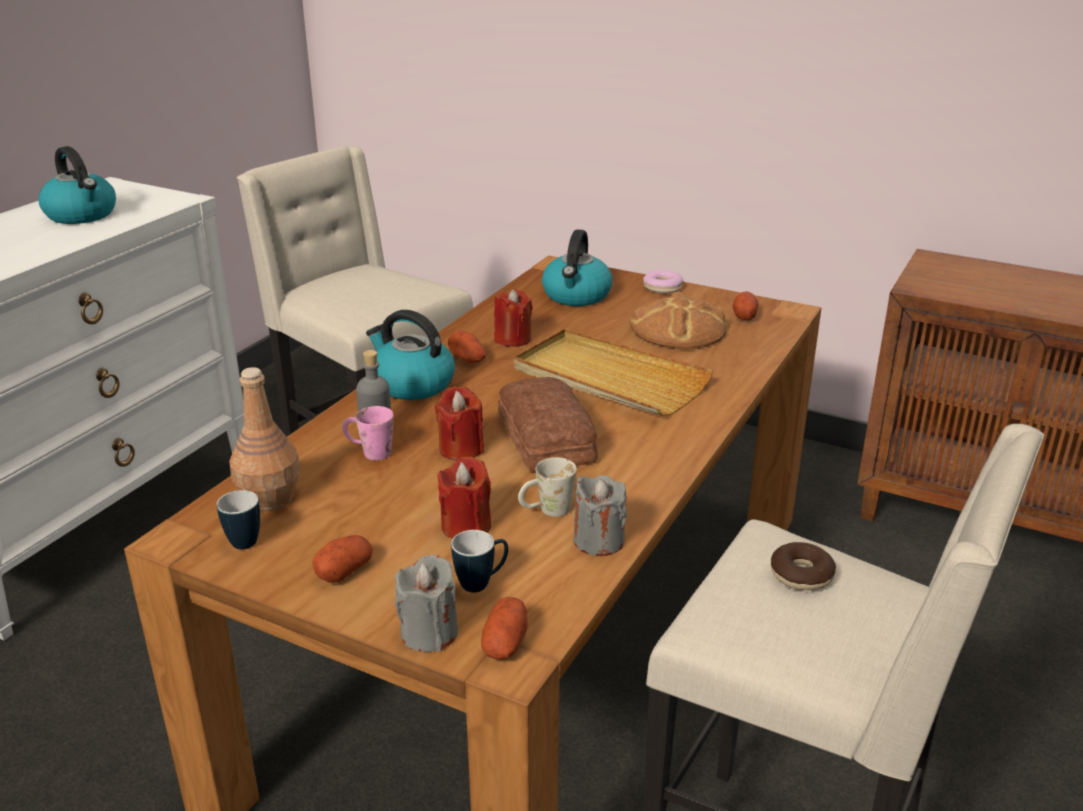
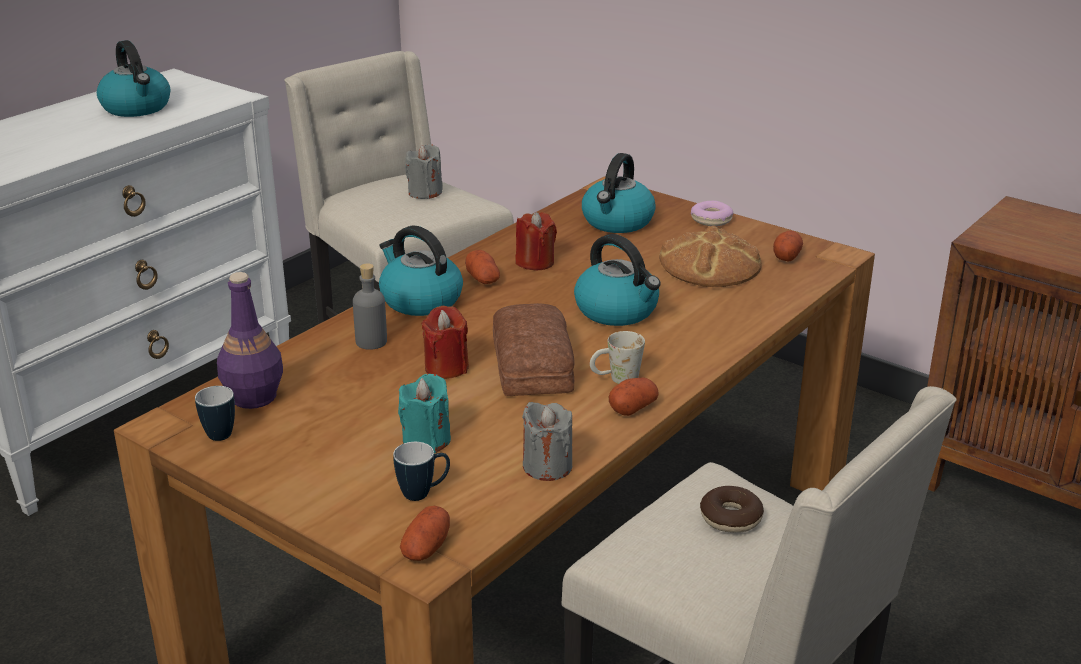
camera: 10 degrees right, 0 degrees up
(269, 498) = (253, 397): brown bottle -> purple bottle
(344, 571) = (302, 469): potato -> potato (633, 408)
(369, 452) = (358, 362): pink mug -> none
(429, 633) = (361, 531): grey candle -> grey candle (425, 193)
(466, 526) = (426, 440): red candle -> turquoise candle
(546, 511) = (507, 434): white mug -> white mug (616, 379)
(609, 379) = (618, 311): beige tray -> kettle

